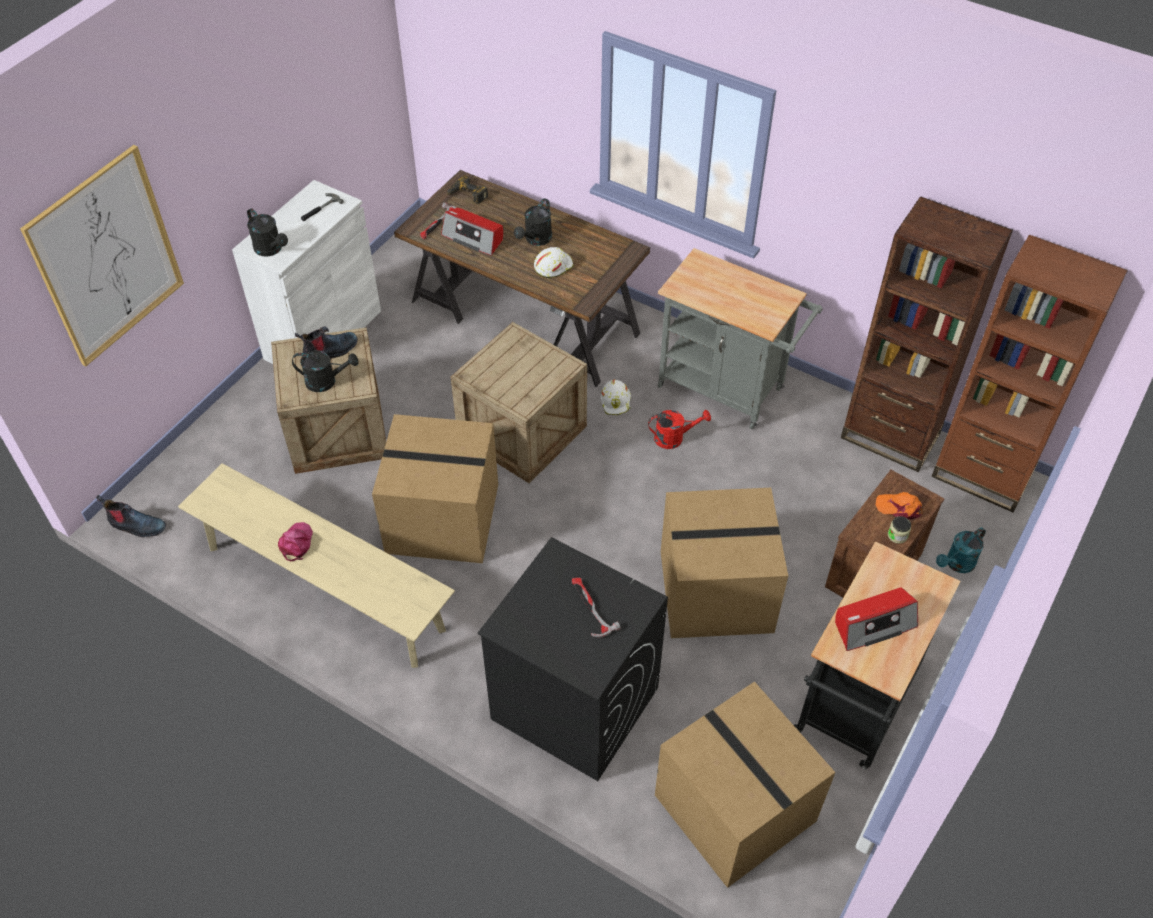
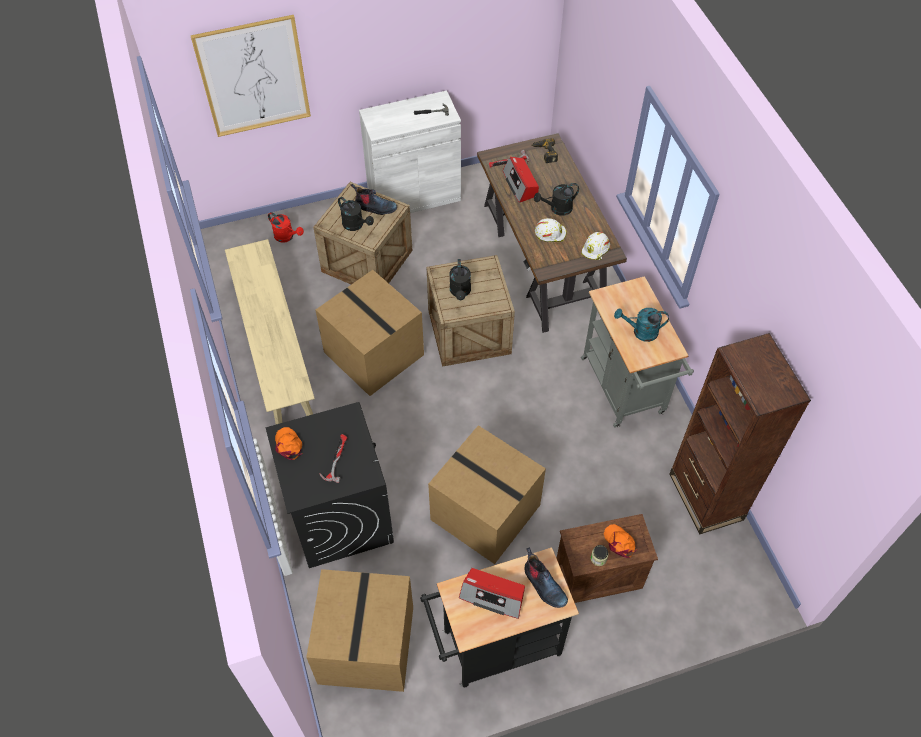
camera: 40 degrees right, 5 degrees up
(136, 526) = (217, 248): boot -> boot (543, 585)
(271, 250) = (379, 122): black watering can -> black watering can (460, 292)
(296, 543) = (261, 312): pink cap -> none
(523, 631) = (288, 445): none -> orange cap
(616, 402) = (545, 350): white hard hat -> white hard hat (595, 250)
(674, 438) = (558, 398): red watering can -> red watering can (287, 237)
(957, 564) = (659, 613): turquoise watering can -> turquoise watering can (640, 332)
(982, 474) = (744, 569): brown bookcase -> none

